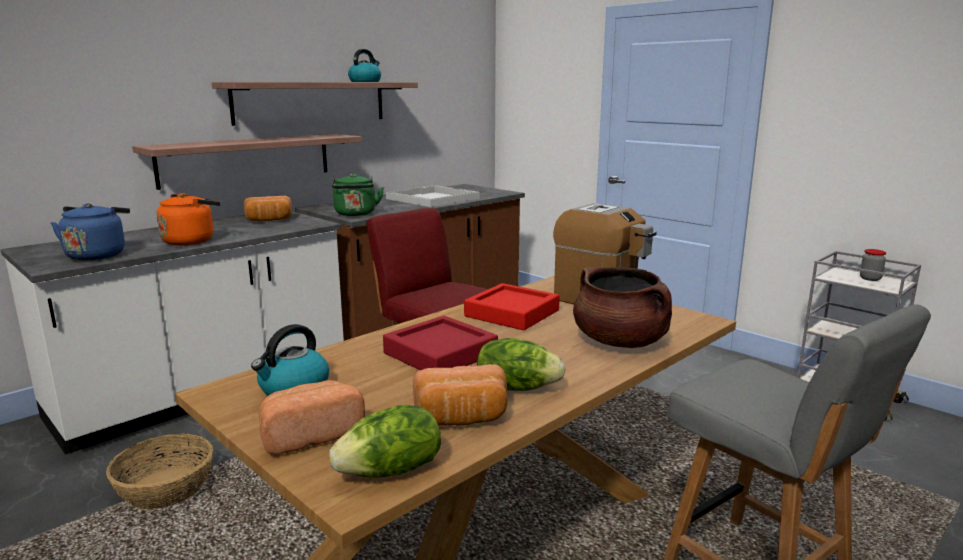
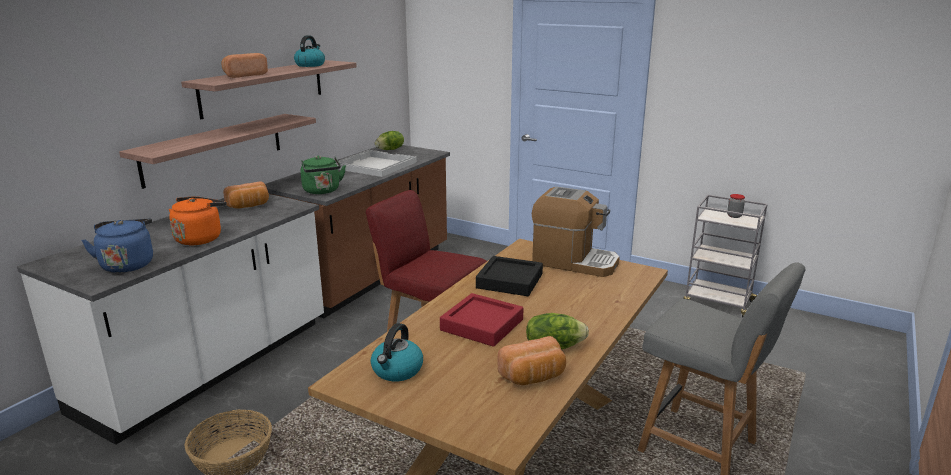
camera: 15 degrees left, 5 degrees up
(310, 434) = (440, 405): bread -> bread (244, 75)
(391, 471) = (515, 423): lettuce -> lettuce (390, 150)
(512, 313) = (509, 281): red tray -> black tray
(620, 341) = (601, 298): brown cooking pot -> none

